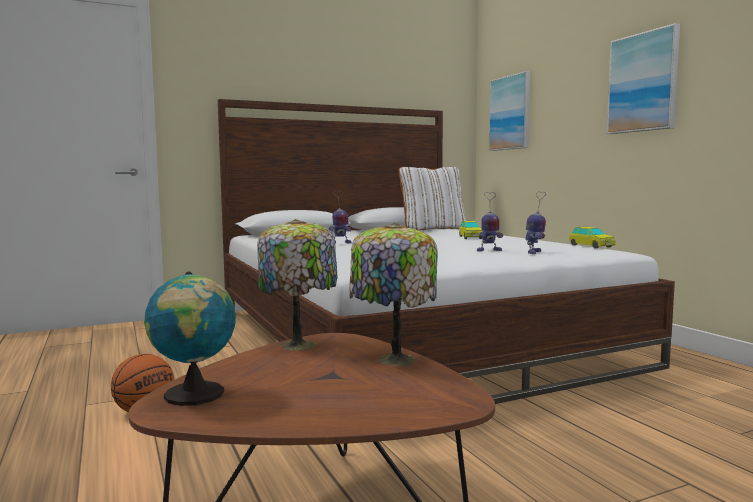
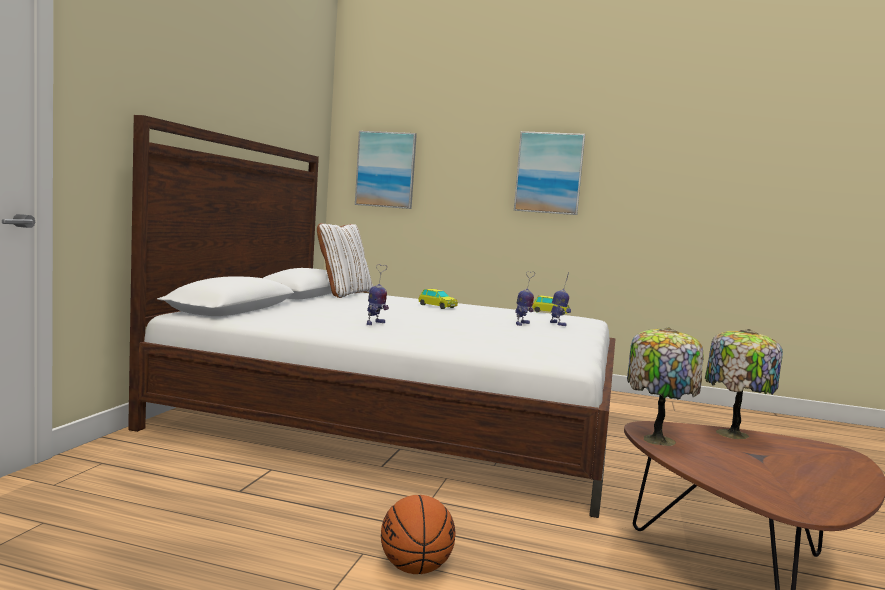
camera: 50 degrees left, 0 degrees up
(195, 396) = (779, 496): globe -> none

